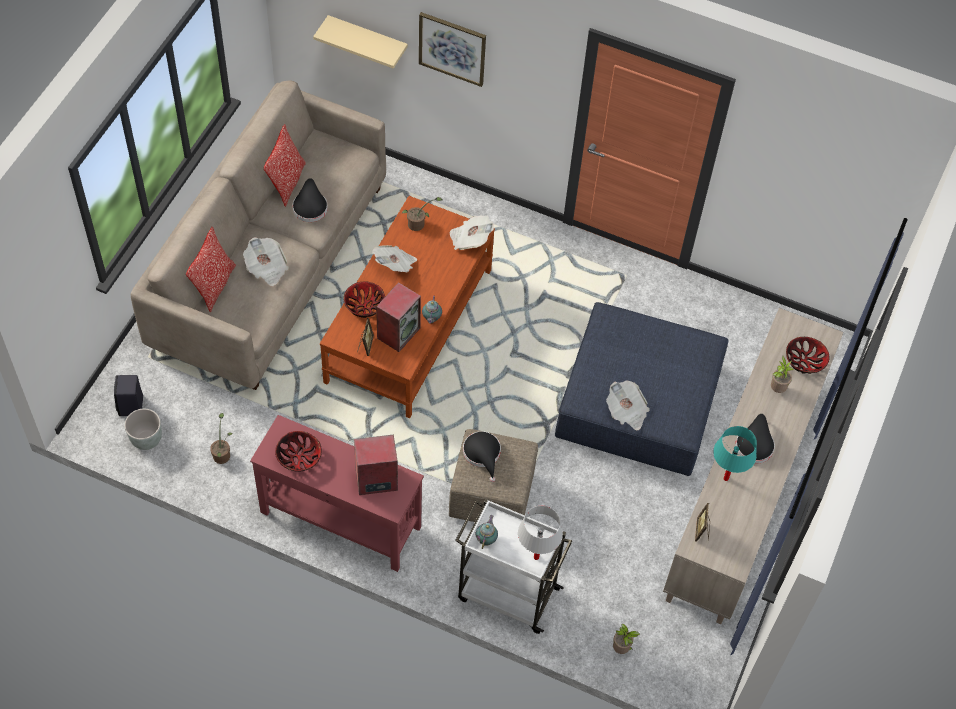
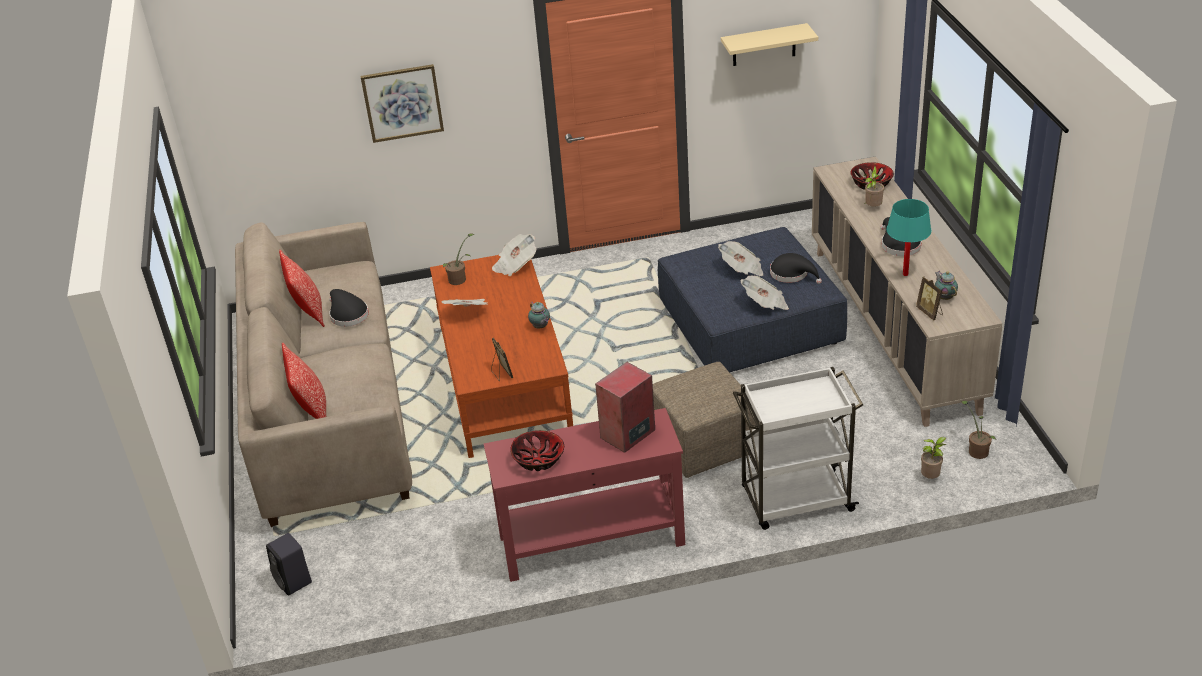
camera: 30 degrees left, 20 degrees down
(147, 439) = (337, 596): grey planter -> none
(222, 454) = (425, 562): potted plant -> potted plant (977, 450)
(266, 268) = (351, 372): newspaper -> newspaper (742, 269)
(364, 305) = (470, 350): bowl -> none
(368, 40) = (311, 148): beige shelf -> beige shelf (764, 45)
(398, 332) = (521, 350): speaker -> none
(483, 454) = (685, 390): black hat -> black hat (792, 274)
(486, 539) = (772, 412): teapot -> teapot (944, 297)
(536, 557) = (828, 399): white table lamp -> none

